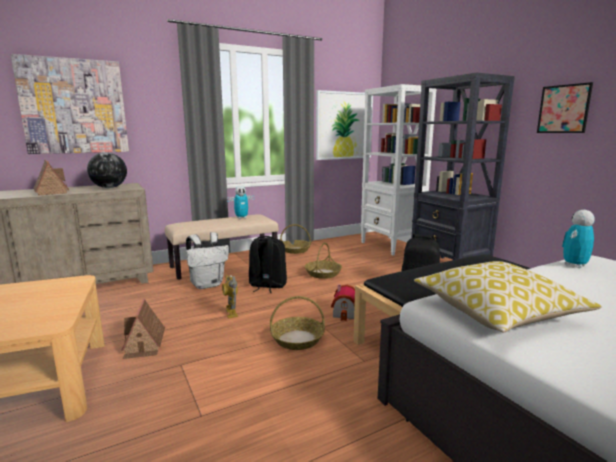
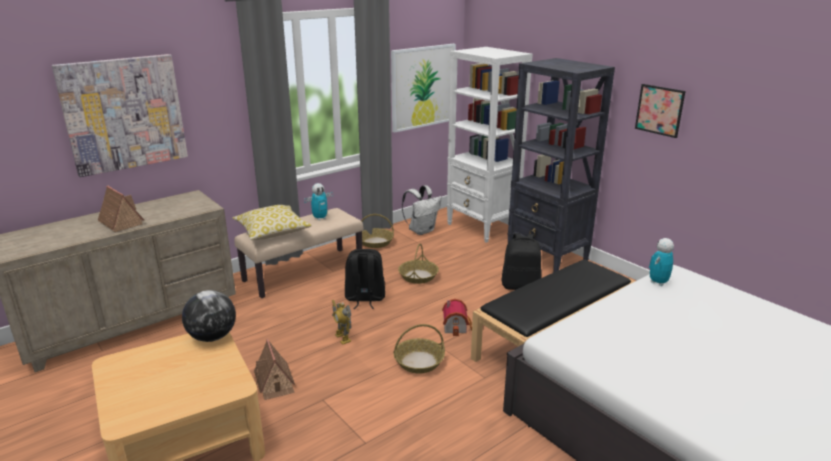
camera: 10 degrees left, 10 degrees up
(109, 188) = (178, 206): globe -> globe (212, 337)
(208, 284) = (299, 303): white backpack -> white backpack (421, 230)
(497, 313) = (596, 345): pillow -> pillow (272, 232)

